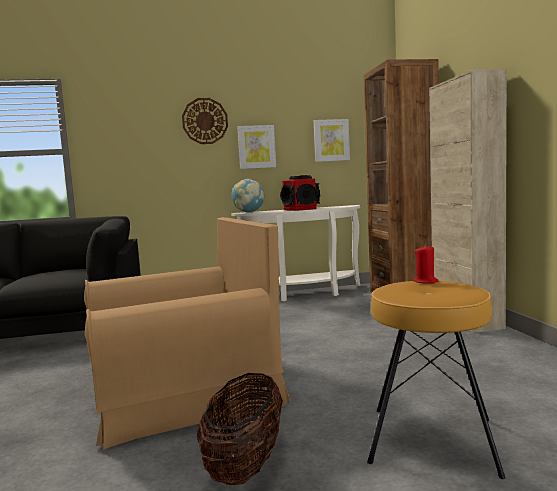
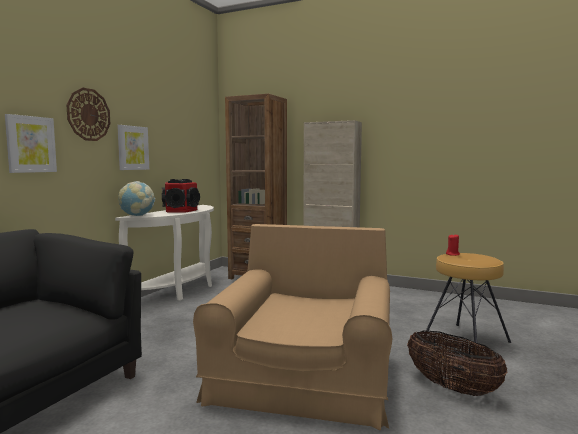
camera: 55 degrees left, 0 degrees up
(331, 140) = (184, 146): picture -> picture (30, 144)

